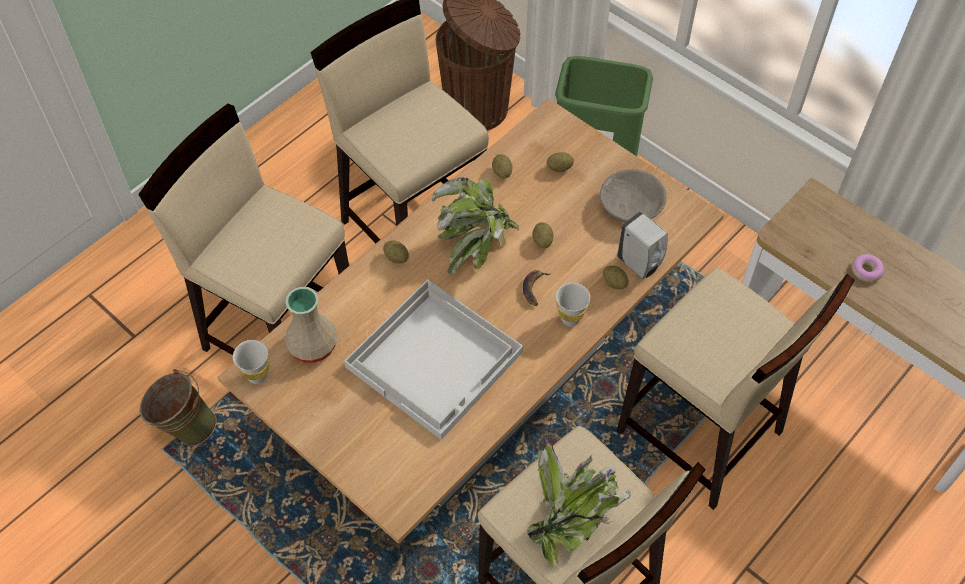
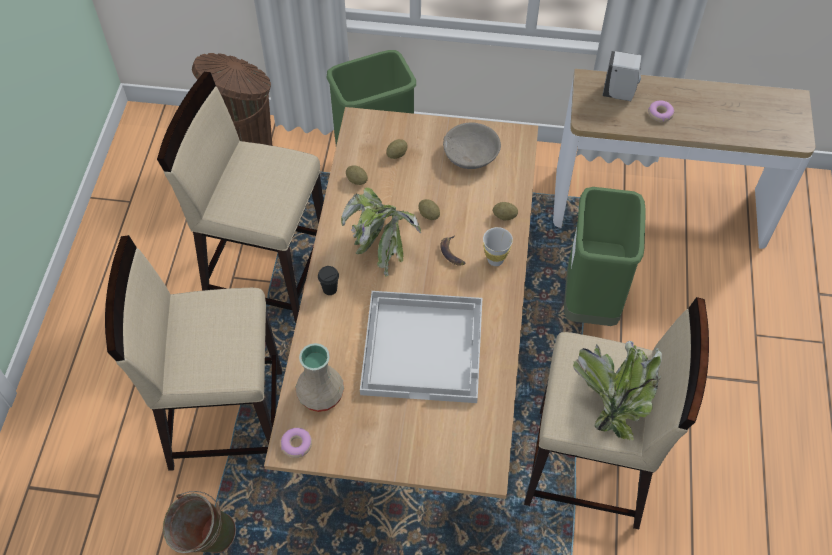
camera: 35 degrees left, 0 degrees up
(257, 376) = (296, 444): white cup -> donut
(396, 257) = (330, 289): potato -> black cup
(640, 264) = (511, 193): white soap dispenser -> white soap dispenser (619, 94)
(700, 434) = (590, 302): beige stool -> green trash can

